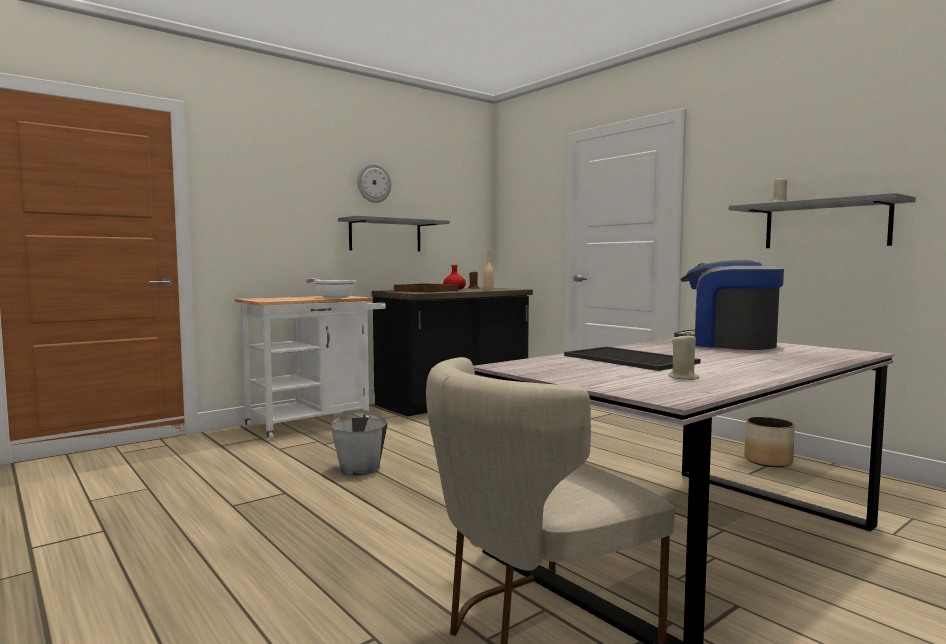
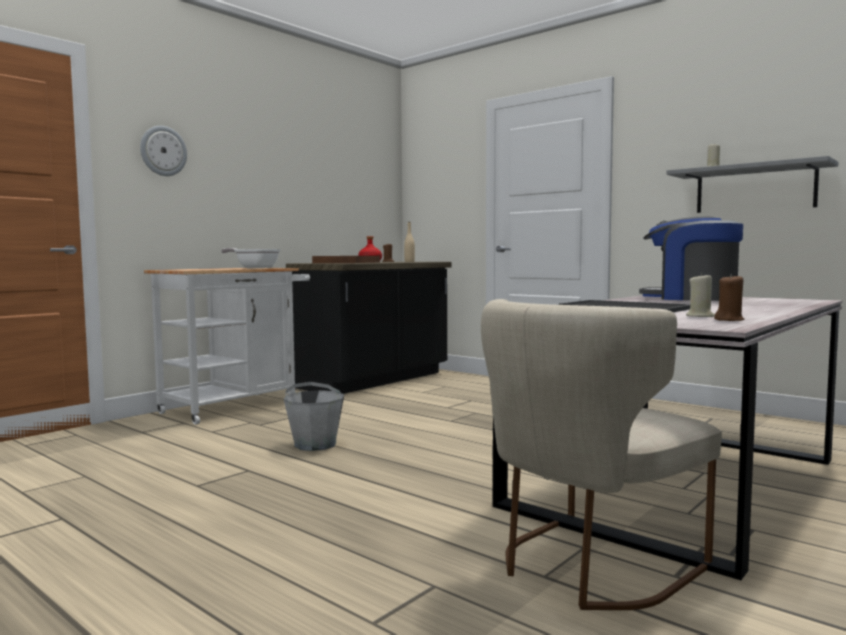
camera: 10 degrees left, 0 degrees up
(373, 183) = (285, 147): wall clock -> wall clock (163, 151)
(385, 235) = (298, 204): grey shelf -> none
(703, 386) = (729, 320): none -> brown candle
(768, 461) = (708, 416): planter -> none

